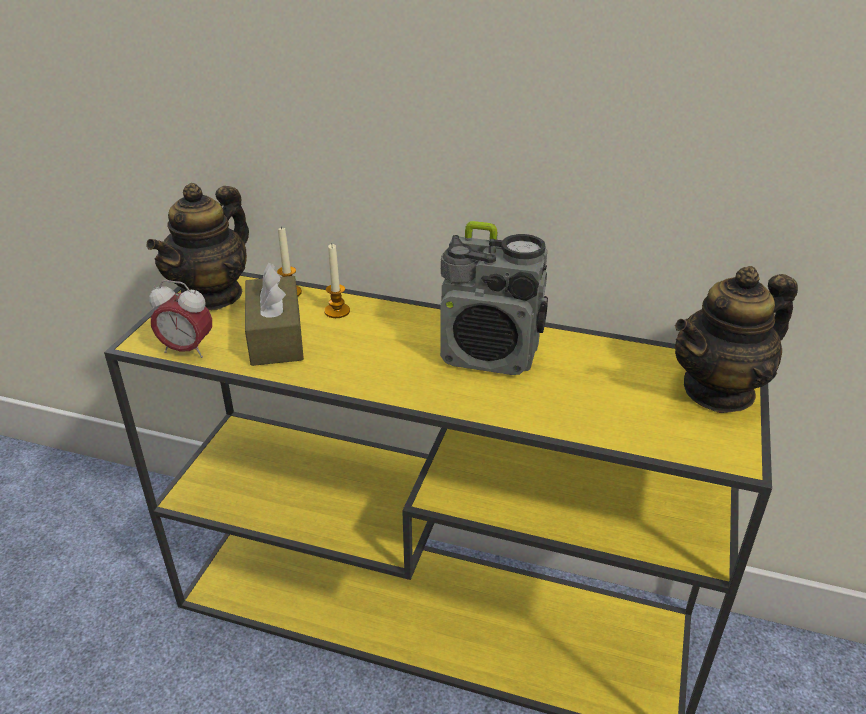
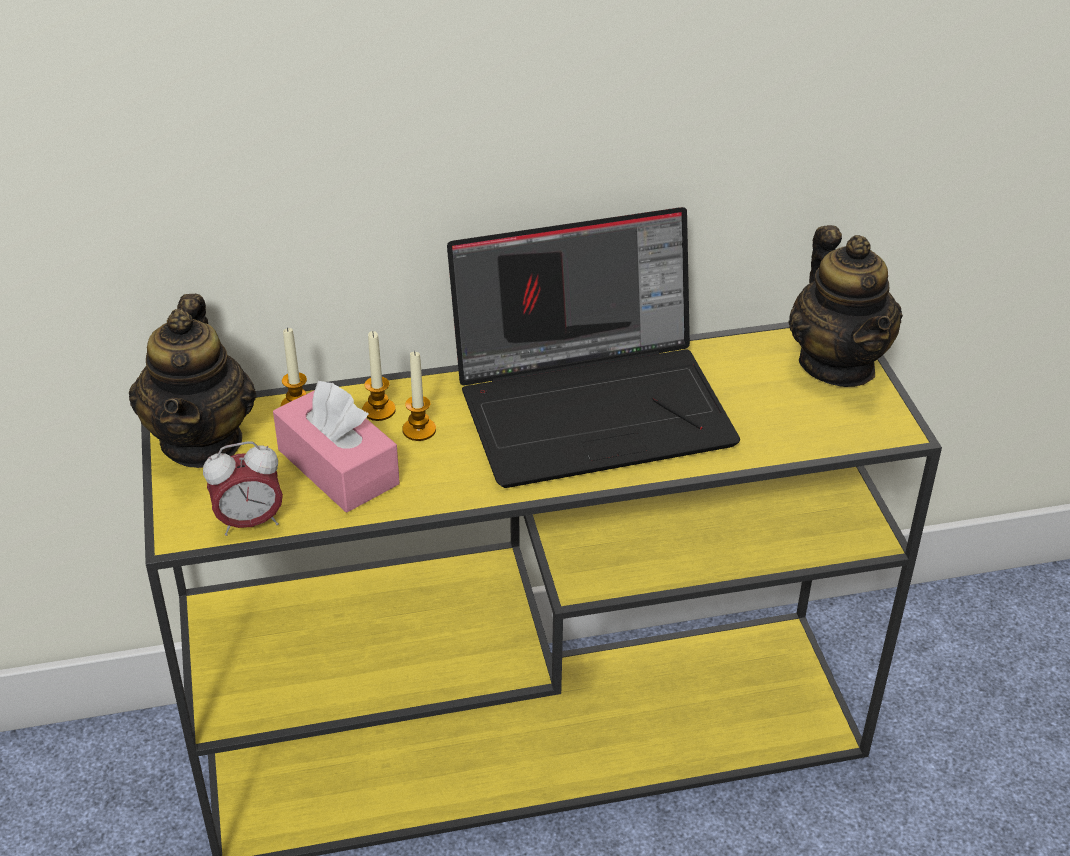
camera: 30 degrees left, 5 degrees up
(276, 336) = (338, 467): brown tissue box -> pink tissue box
(350, 331) = (419, 430): none -> candle
(490, 355) = (595, 405): radio -> laptop
(719, 390) = (838, 364): teapot -> teapot turned 45 degrees counterclockwise

